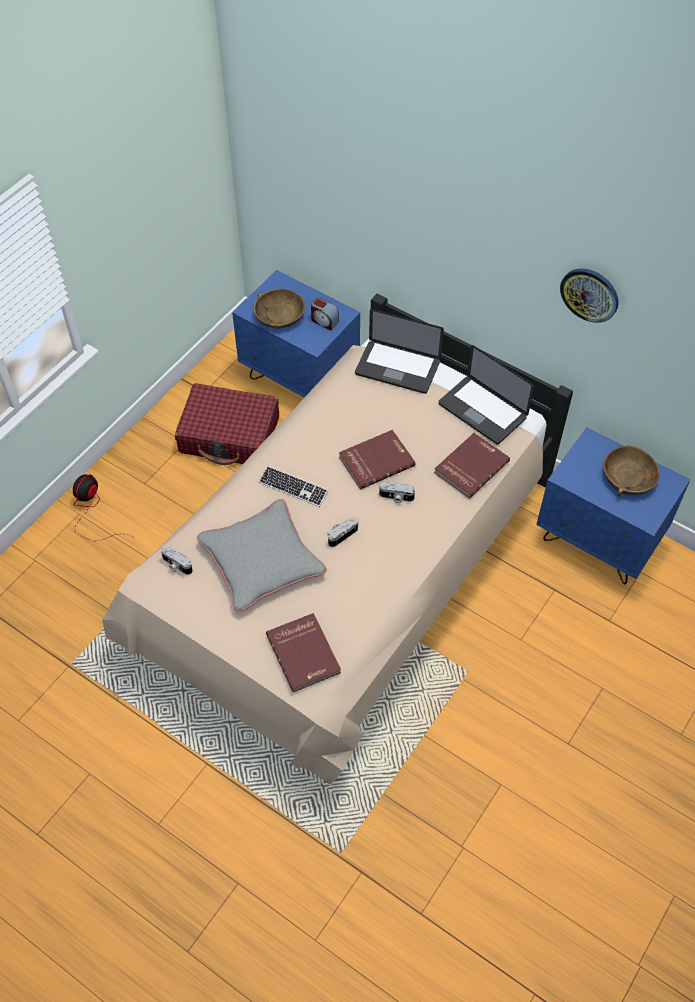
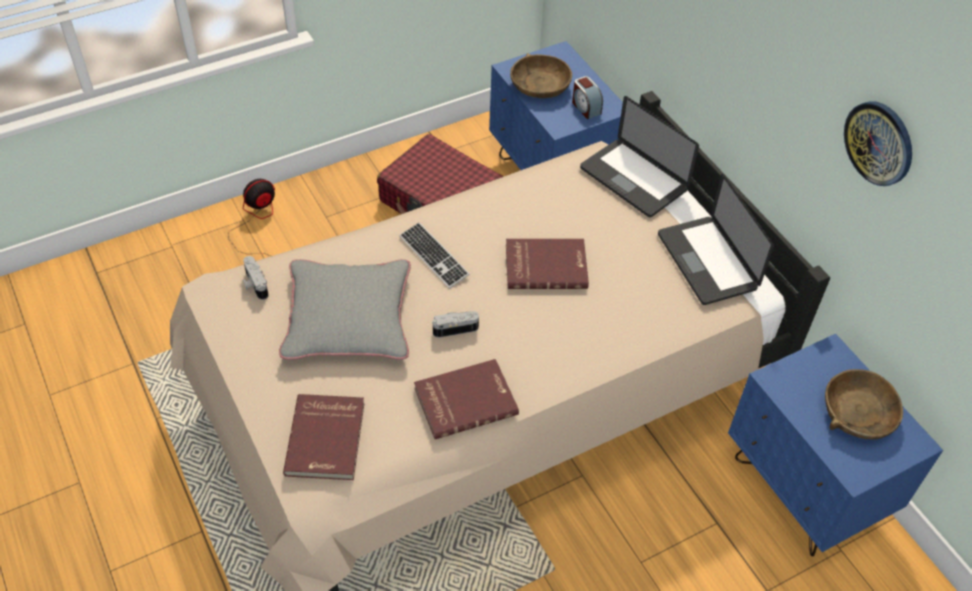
camera: 25 degrees right, 5 degrees down
(396, 497) = (544, 314): camera -> none
(470, 466) = (654, 316): red book -> red book (465, 400)

